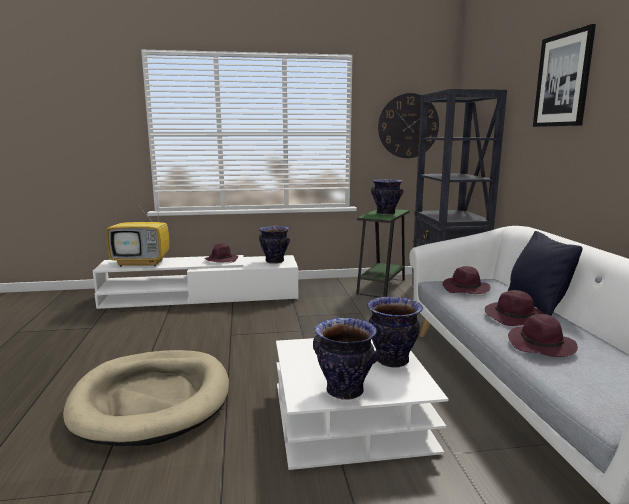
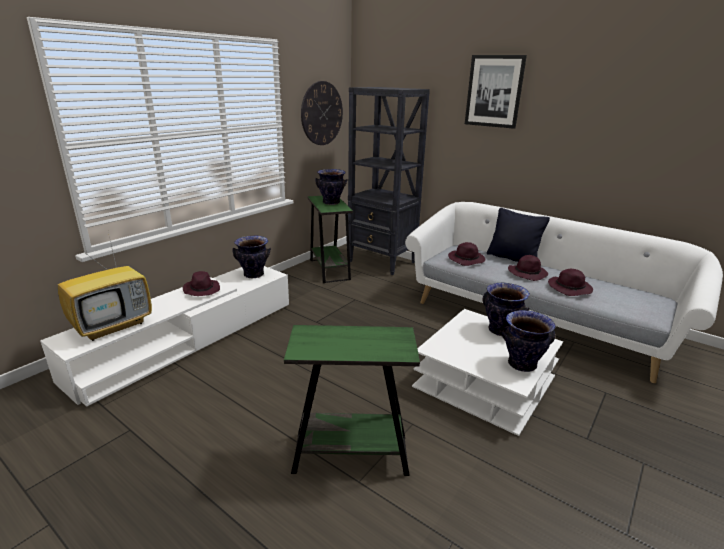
camera: 45 degrees left, 10 degrees up
(152, 400) = (350, 454): beige dog bed -> green side table

